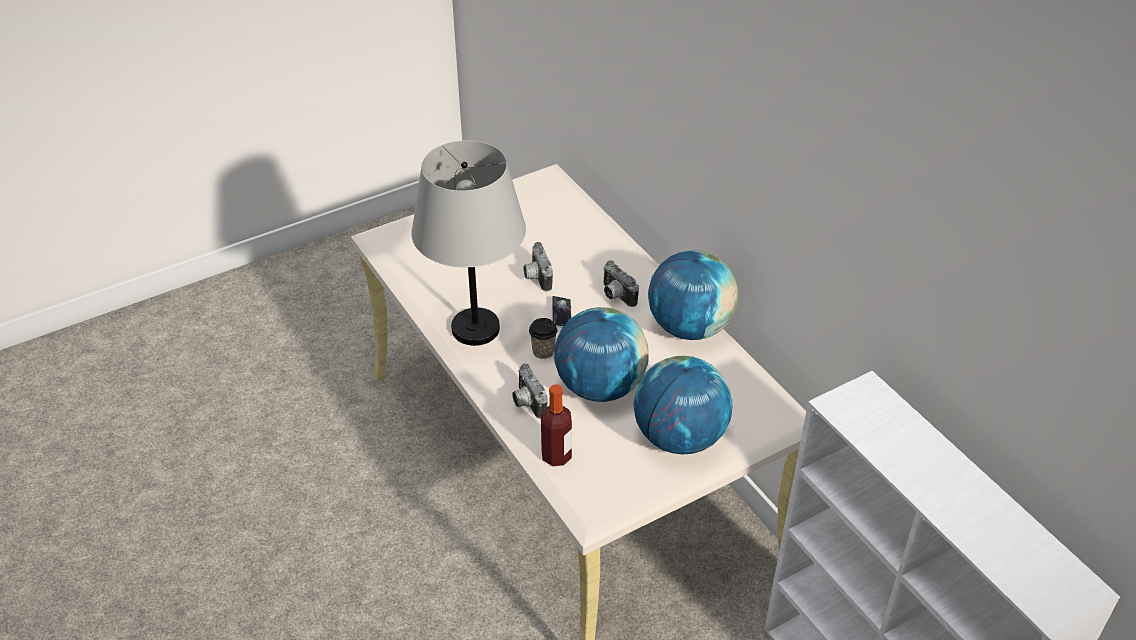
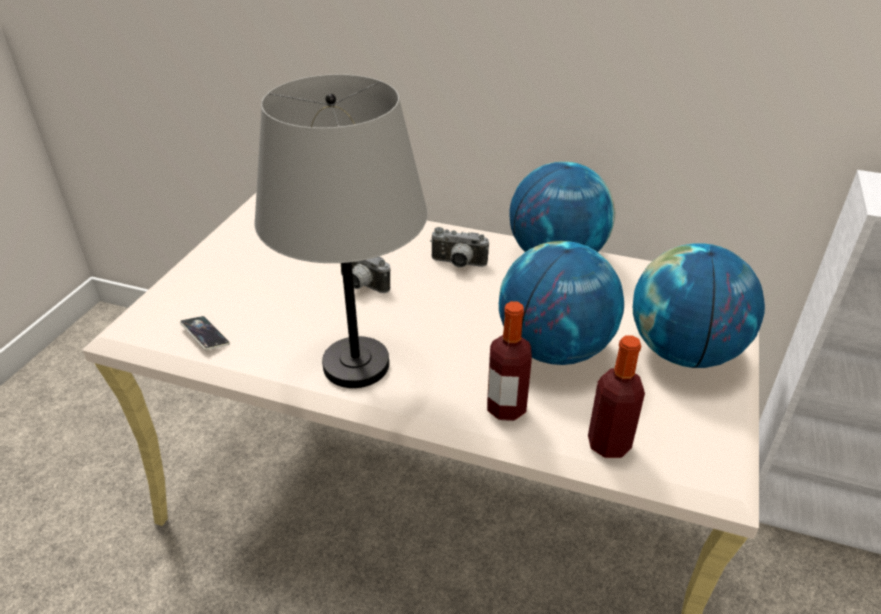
camera: 40 degrees left, 5 degrees down
(526, 403) = (506, 408): camera -> bottle
(543, 351) = (456, 348): cup -> none
(561, 314) = (429, 305): phone -> phone (205, 336)

